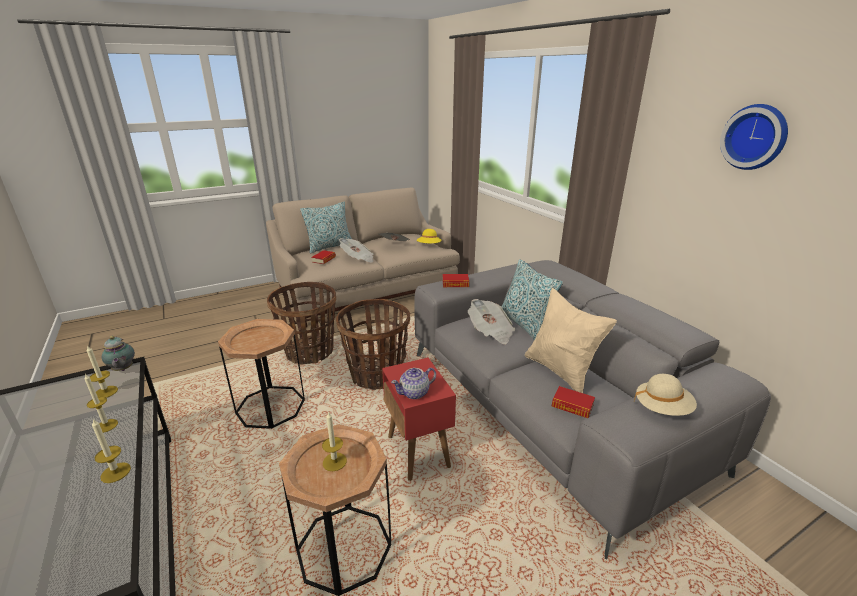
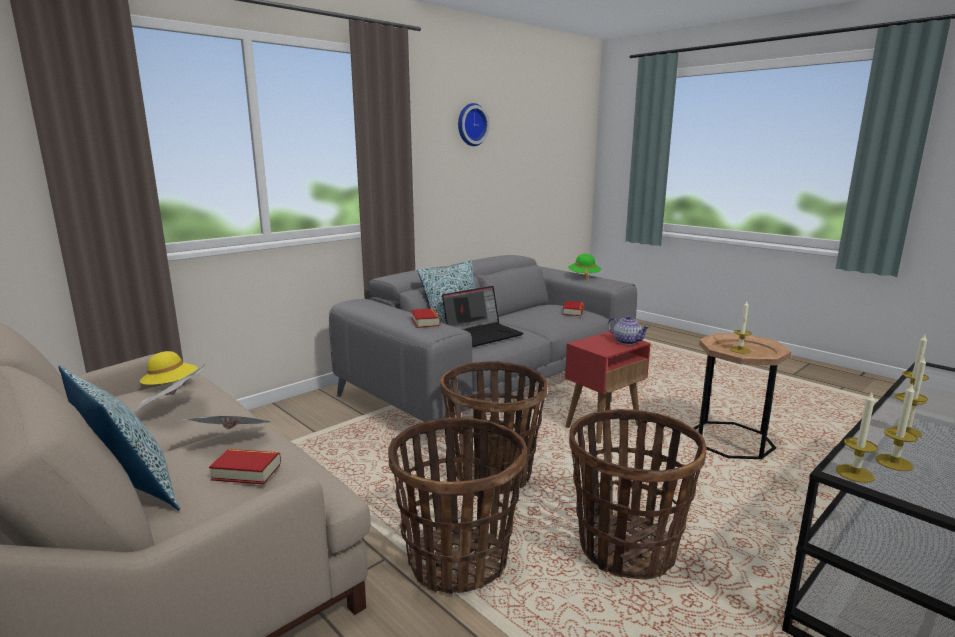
camera: 105 degrees left, 10 degrees down
(123, 370) = (854, 473): teapot -> candle
(270, 407) = (626, 548): brown side table -> basket
(491, 332) = (483, 334): newspaper -> laptop
(561, 372) = (531, 314): beige pillow -> none
(662, 408) = (584, 276): beige hat -> green hat

